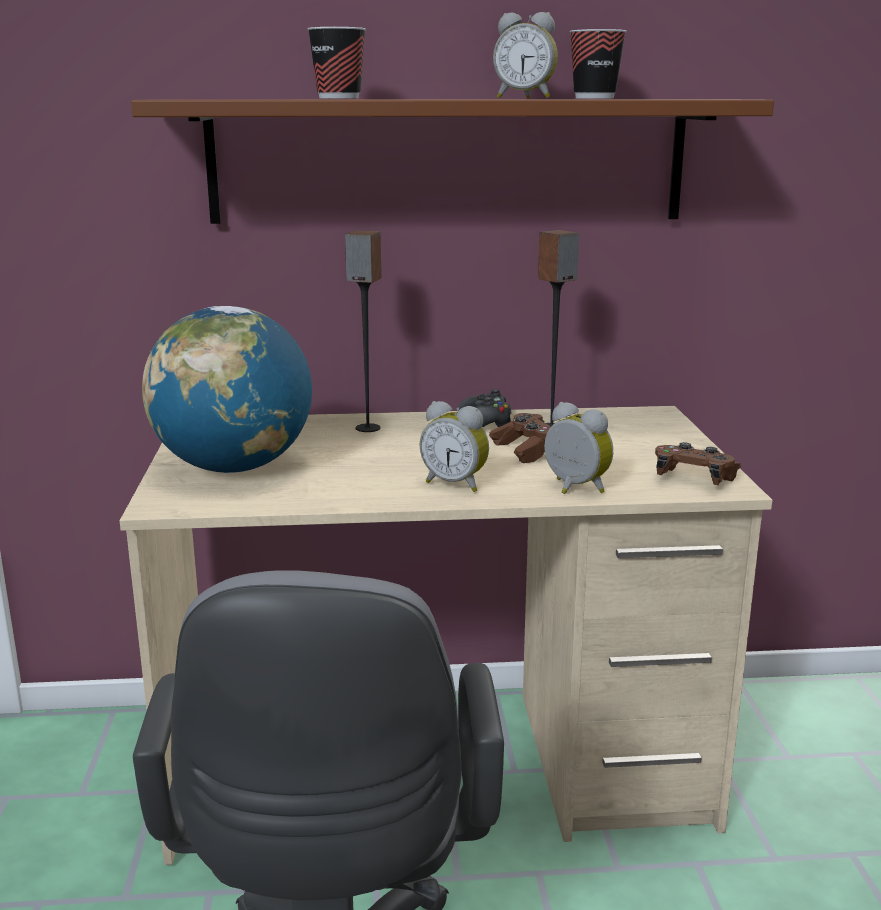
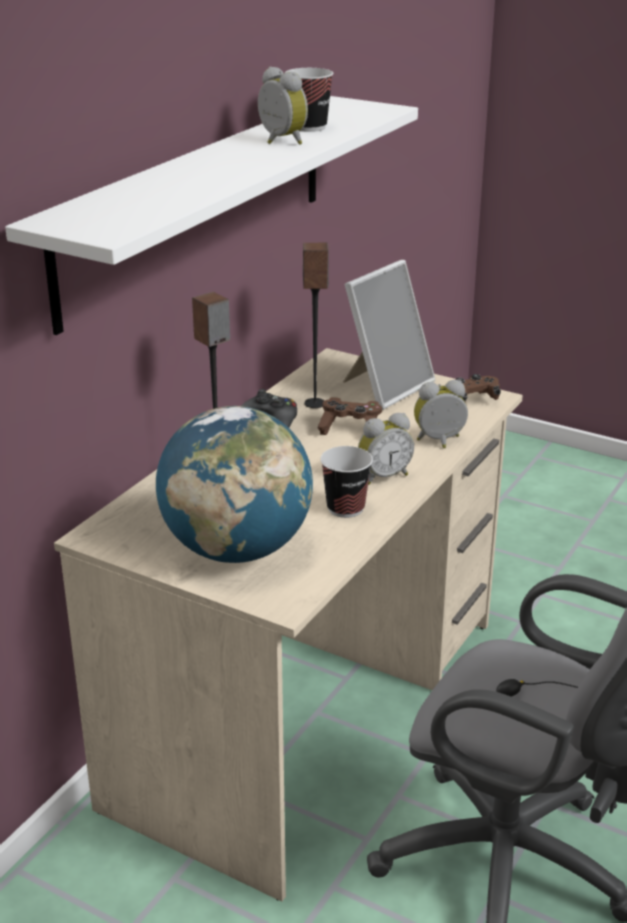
camera: 55 degrees left, 10 degrees up
(339, 98) = (194, 185): cup -> cup (345, 508)
(448, 161) = (198, 204): brown shelf -> white shelf
(525, 98) = (280, 141): alarm clock -> alarm clock turned 90 degrees counterclockwise
(643, 442) = (385, 387): none -> picture frame

